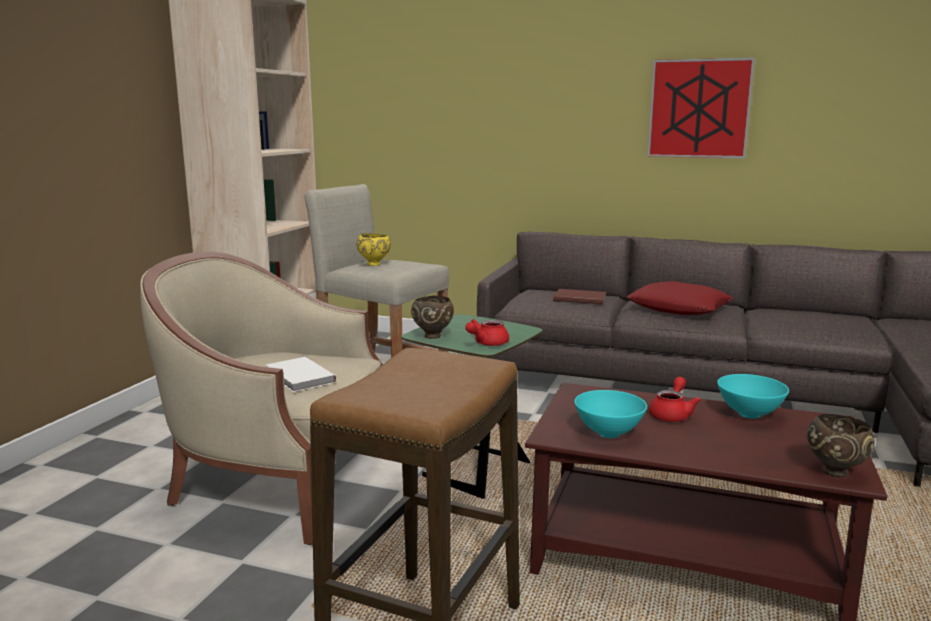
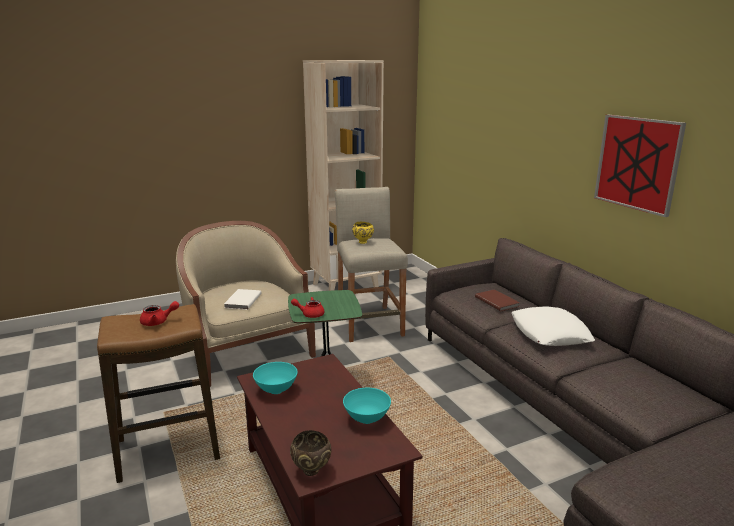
camera: 45 degrees right, 5 degrees up
(432, 336) = (301, 299): brown bowl -> none
(671, 414) = (329, 397): red teapot -> red teapot (158, 322)
(679, 308) = (550, 333): red pillow -> white pillow

